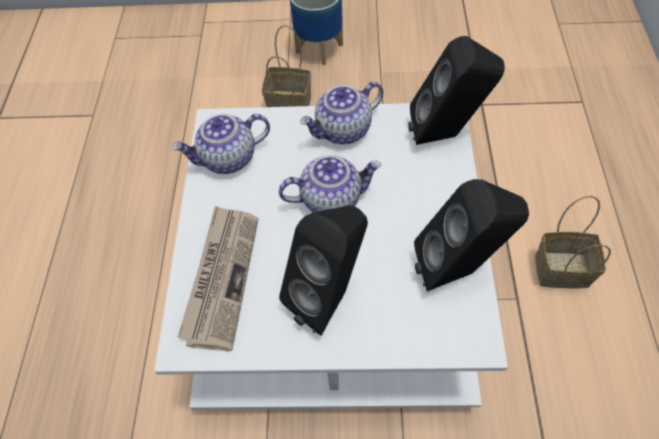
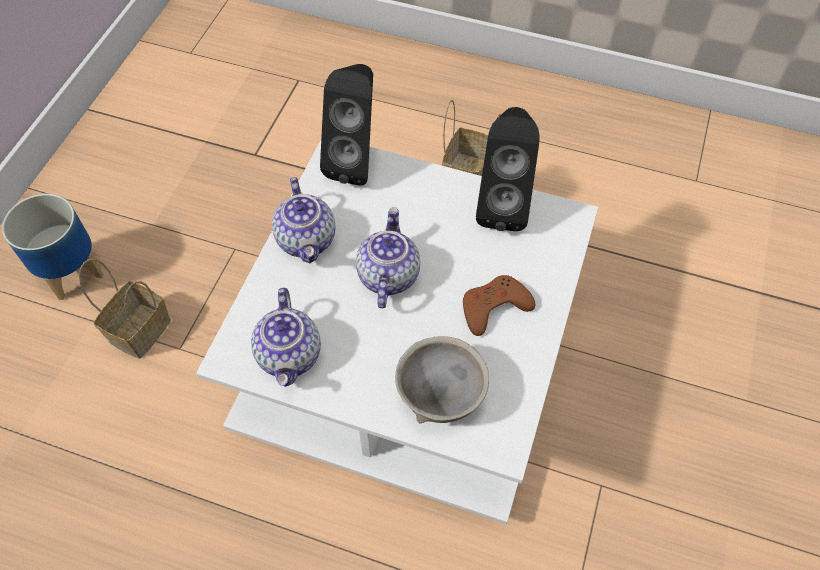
camera: 75 degrees left, 0 degrees up
(221, 277) = (439, 395): newspaper -> grey bowl
(330, 296) = (494, 307): black speaker -> brown game controller

